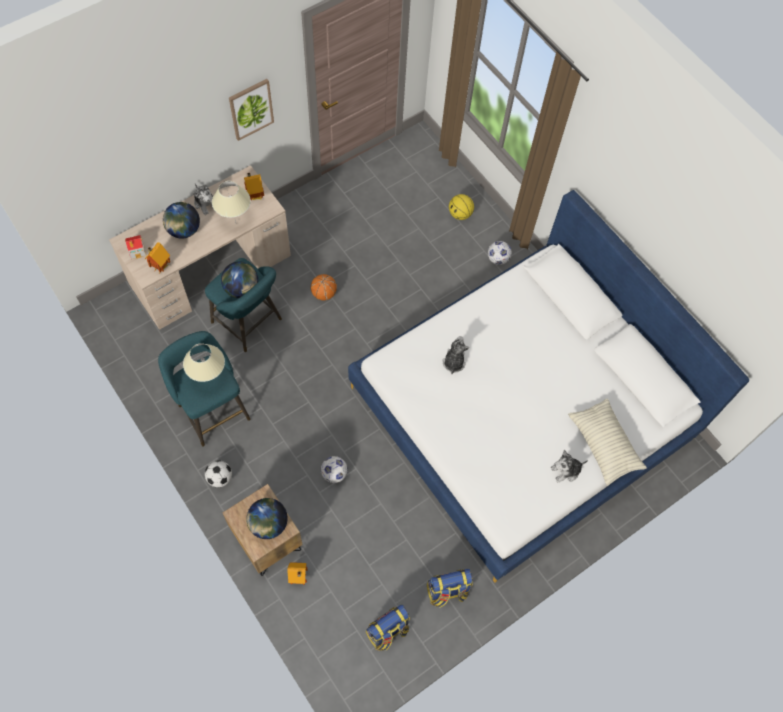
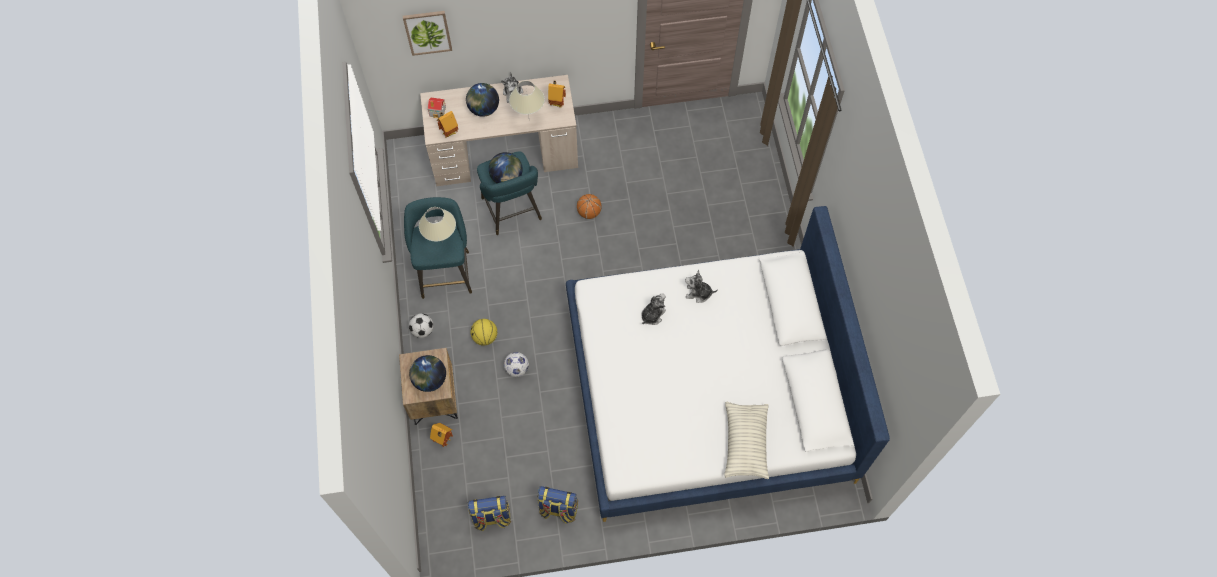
camera: 30 degrees right, 0 degrees up
(251, 109) = (576, 26): picture -> picture (427, 32)
(460, 214) = (748, 191): basketball -> basketball (485, 337)
(498, 259) = (761, 245): football -> none
(566, 471) = (698, 450): plush toy -> plush toy (698, 293)

